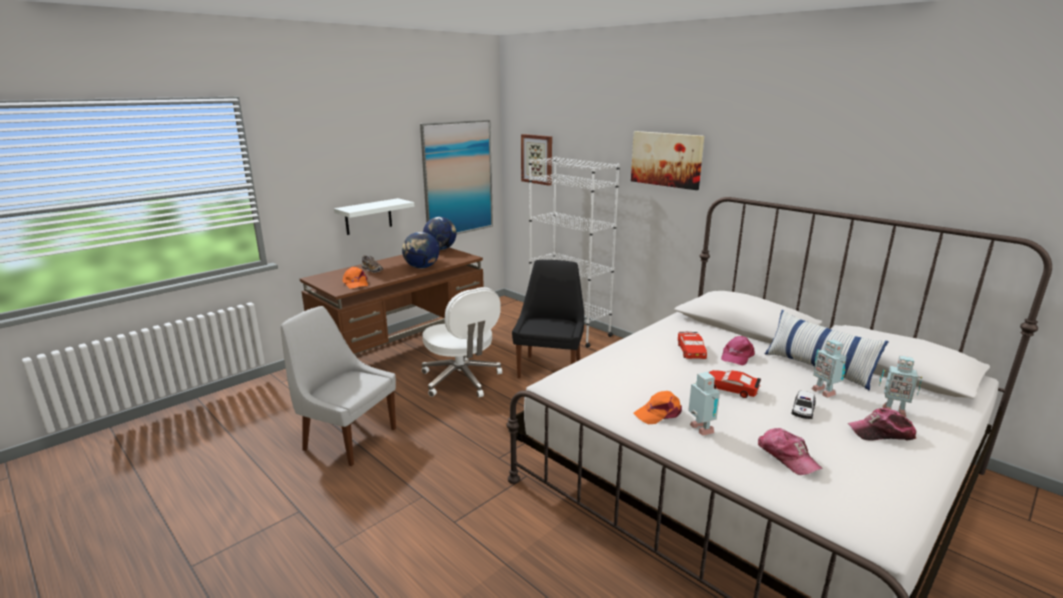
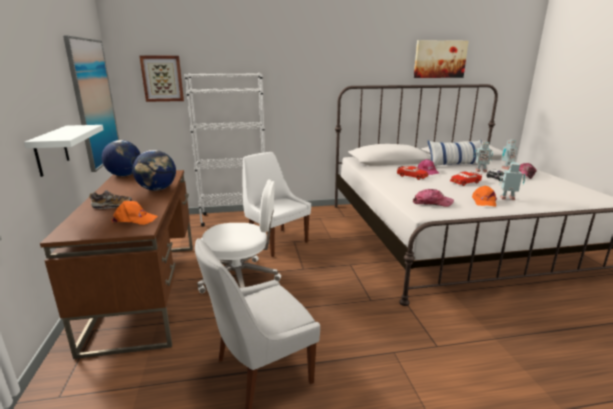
camera: 55 degrees left, 0 degrees up
(550, 368) = (276, 241): black chair -> white chair
(666, 159) = (298, 66): picture -> picture (440, 59)
(787, 457) = (542, 193): cap -> cap (432, 203)

